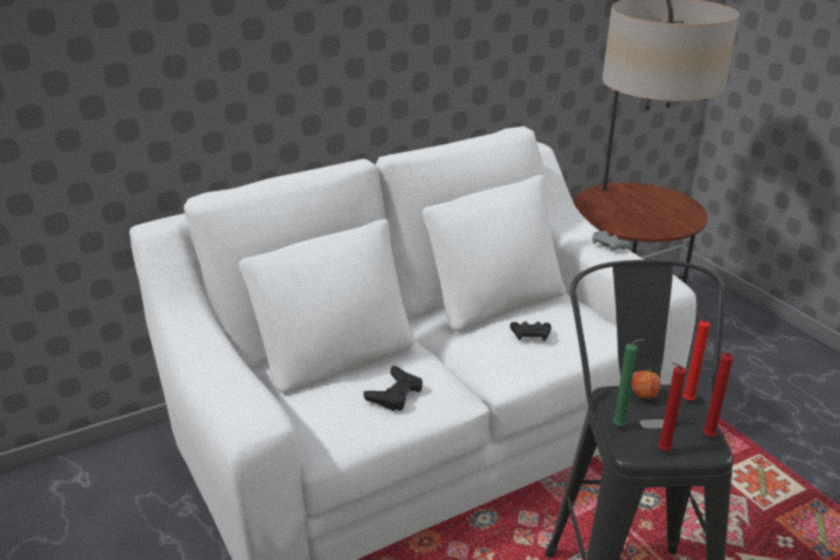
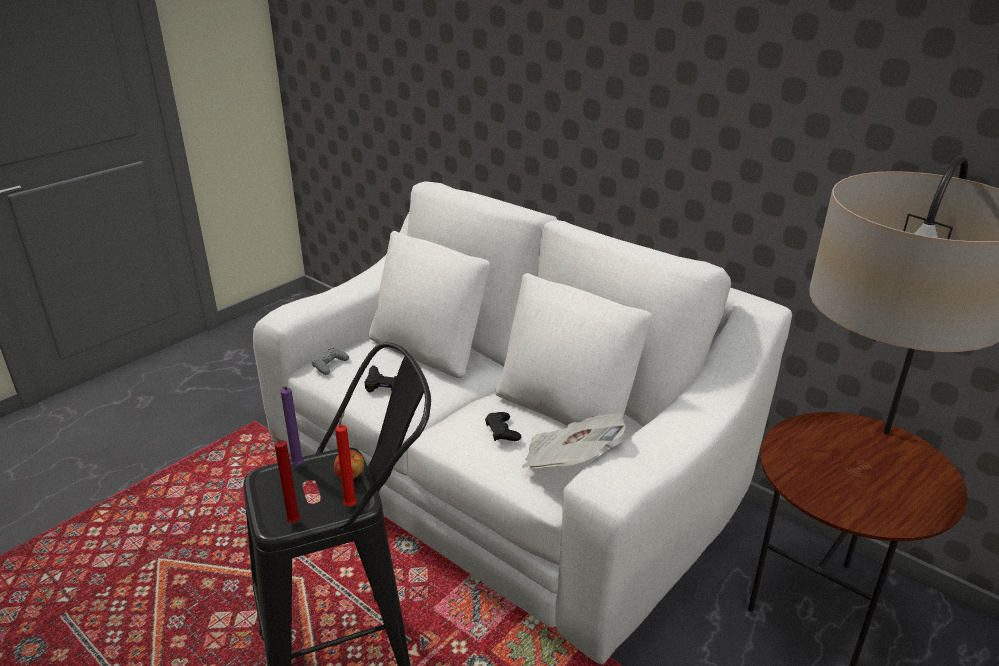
camera: 70 degrees right, 0 degrees up
(585, 312) = (569, 462): none -> newspaper
(609, 245) = (683, 438): grey game controller -> grey game controller (329, 365)
(621, 426) = (297, 467): green candle -> purple candle
(661, 451) = (265, 493): red candle -> none

